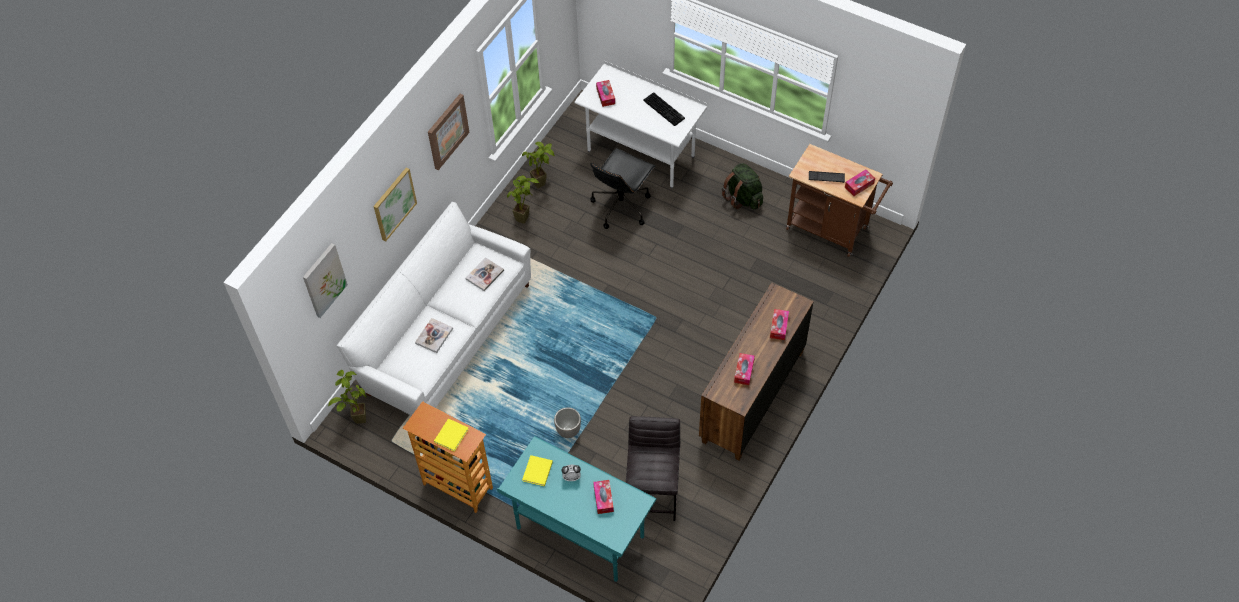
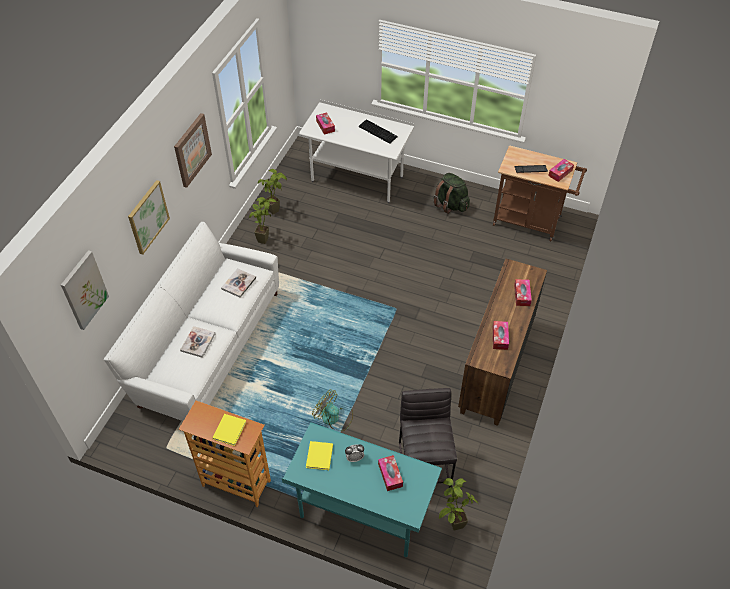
camera: 10 degrees left, 5 degrees down
(355, 418) = (129, 430): potted plant -> potted plant (451, 524)
(568, 431) = (334, 418): planter -> fan
(621, 205) = (348, 221): black office chair -> none

